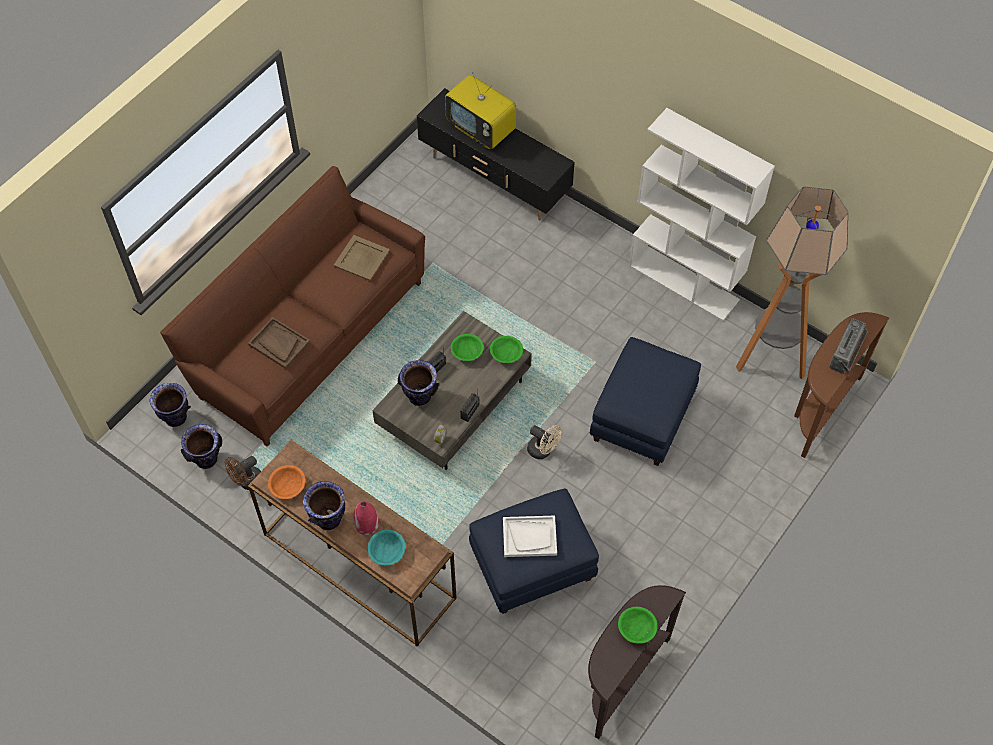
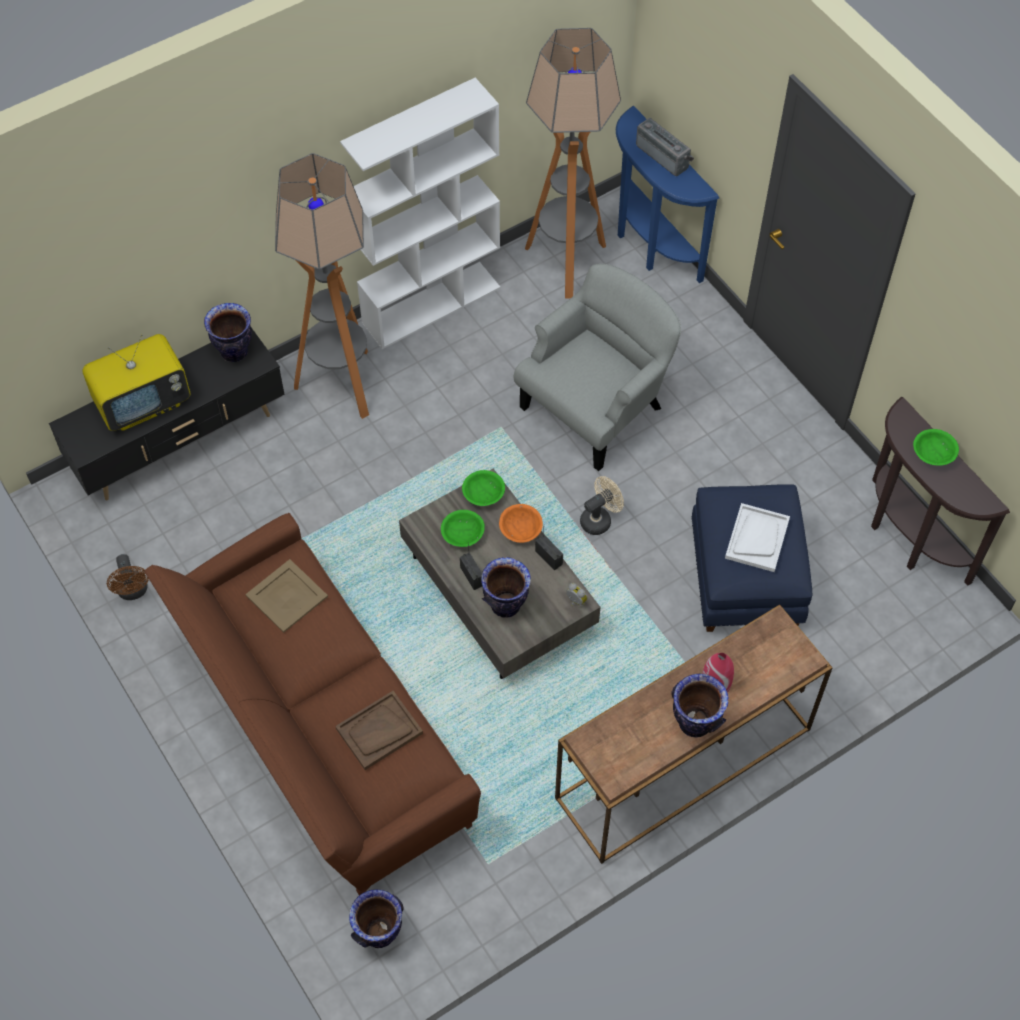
camera: 70 degrees left, 0 degrees up
(206, 459) = (462, 908): vase -> vase (235, 351)
(247, 482) = (515, 865): brown fan -> brown fan (133, 592)
(288, 486) = (632, 757): orange bowl -> orange bowl (520, 529)
(387, 551) = (760, 670): turquoise bowl -> none
(586, 252) = (341, 384): none -> floor lamp
(643, 418) = (595, 407): blue ottoman -> grey armchair
(820, 409) = (649, 245): brown console table -> blue console table

